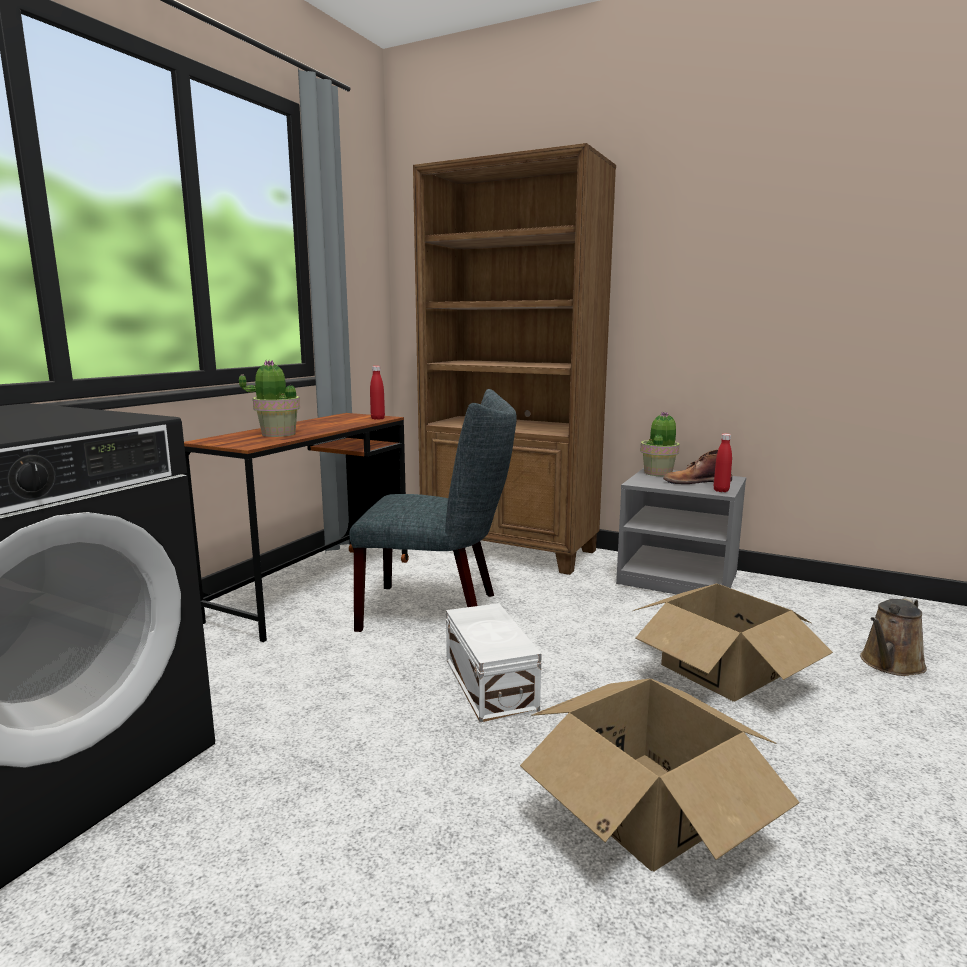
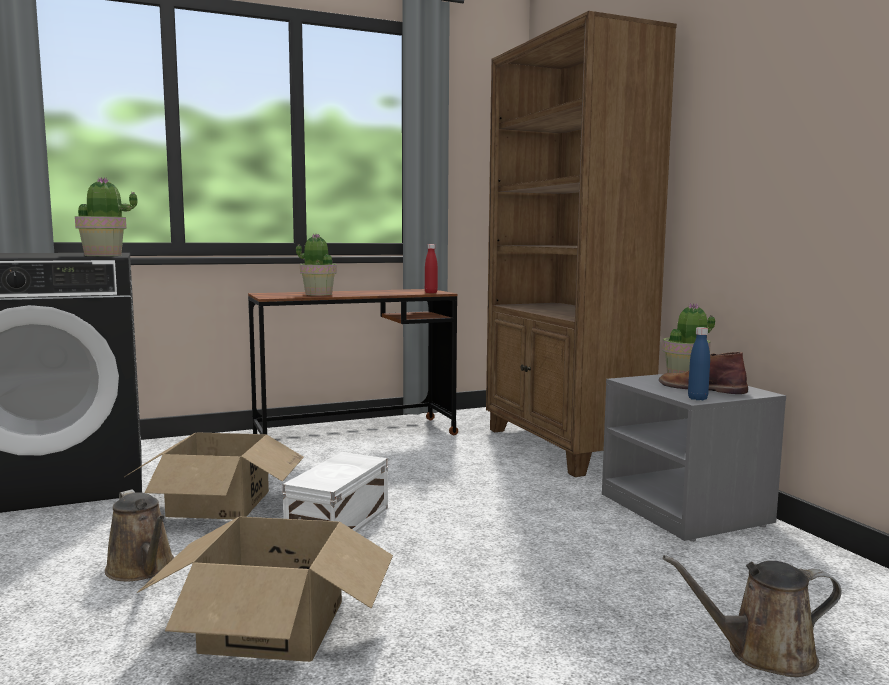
camera: 40 degrees right, 5 degrees down
(125, 418) = (103, 255): none -> potted plant
(415, 825) = (142, 569): none -> brown watering can
(439, 611) = (406, 471): grey chair -> none
(721, 490) = (697, 398): red bottle -> blue bottle
(721, 669) = (546, 582): cardboard box -> cardboard box (219, 503)

